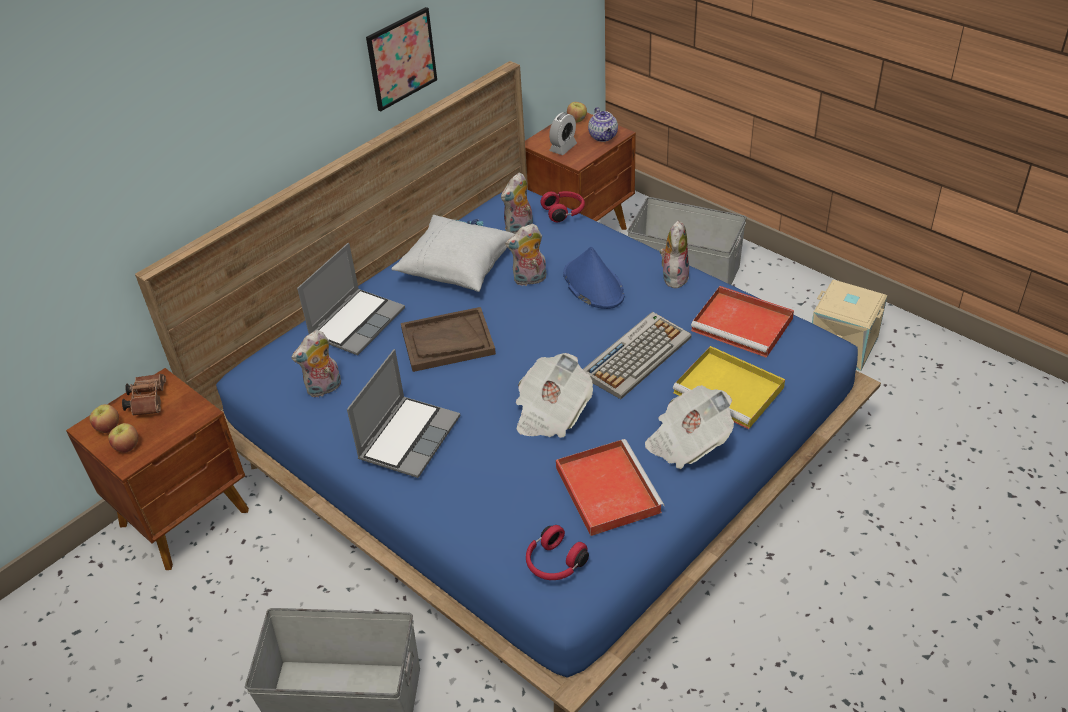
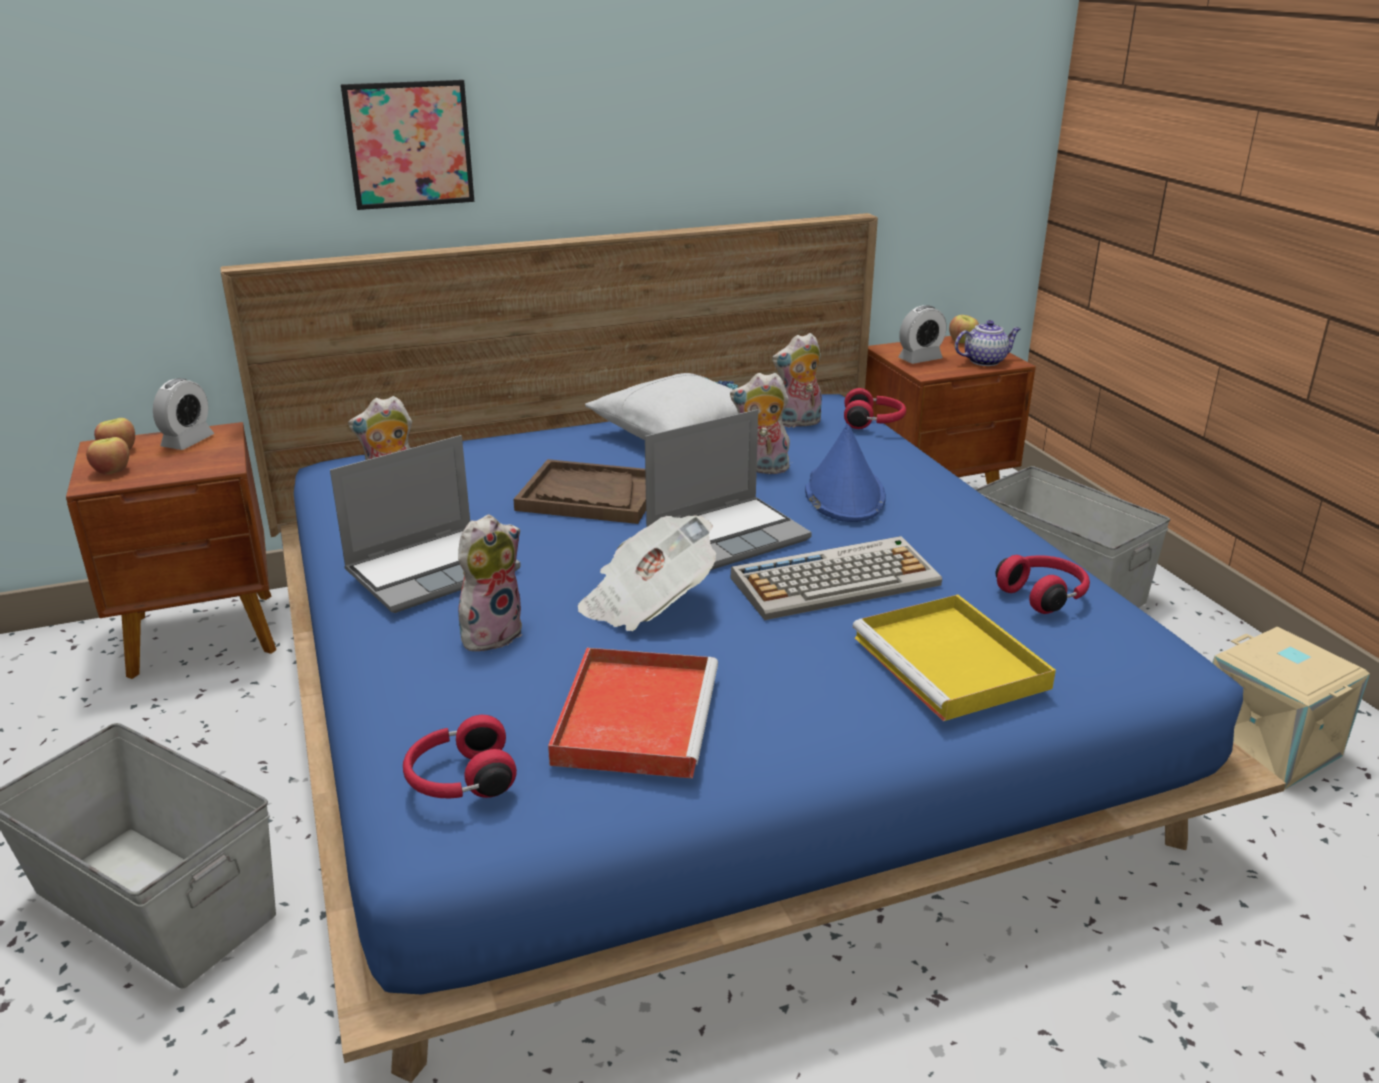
camera: 25 degrees right, 15 degrees down
(148, 400) = (188, 441): brown binoculars -> alarm clock
(357, 322) = (504, 451): laptop -> laptop (727, 535)
(401, 58) = (694, 142): picture -> picture (409, 144)
(603, 137) = (985, 361): teapot -> teapot turned 120 degrees counterclockwise
(673, 276) = (975, 517): plush toy -> plush toy (491, 633)
(687, 442) = (822, 704): newspaper -> none
(744, 325) = (1044, 595): red tray -> red headphones

